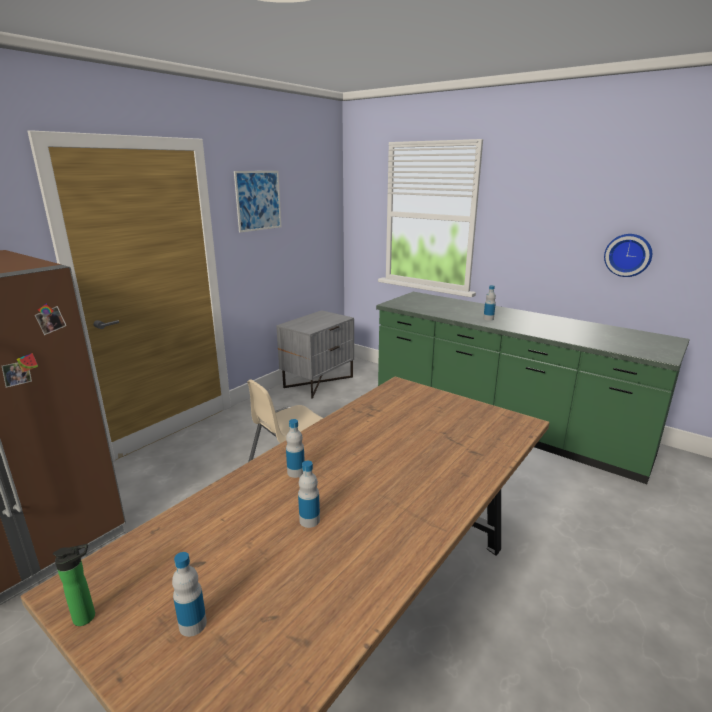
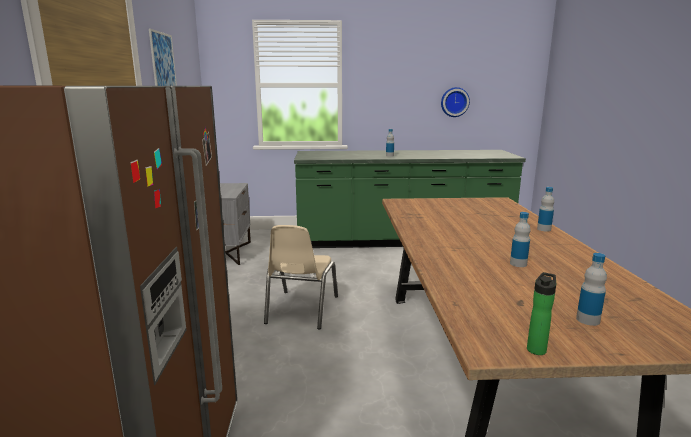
camera: 40 degrees left, 5 degrees down
(296, 472) = (454, 250): bottle -> bottle (544, 229)

